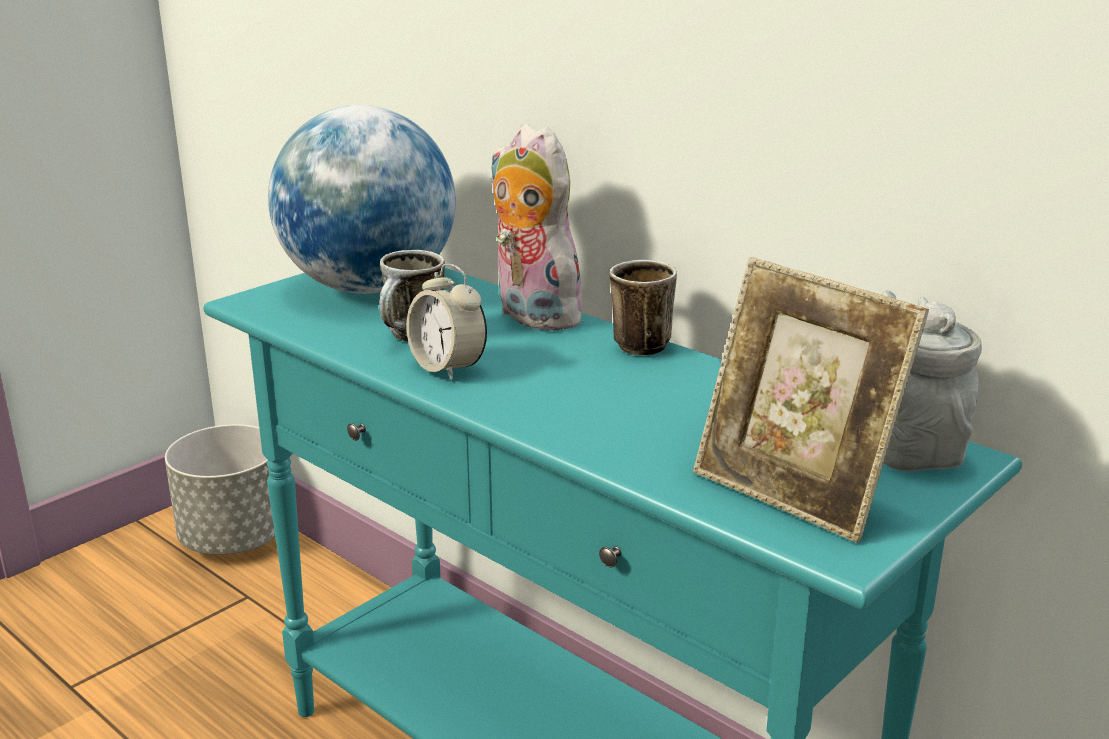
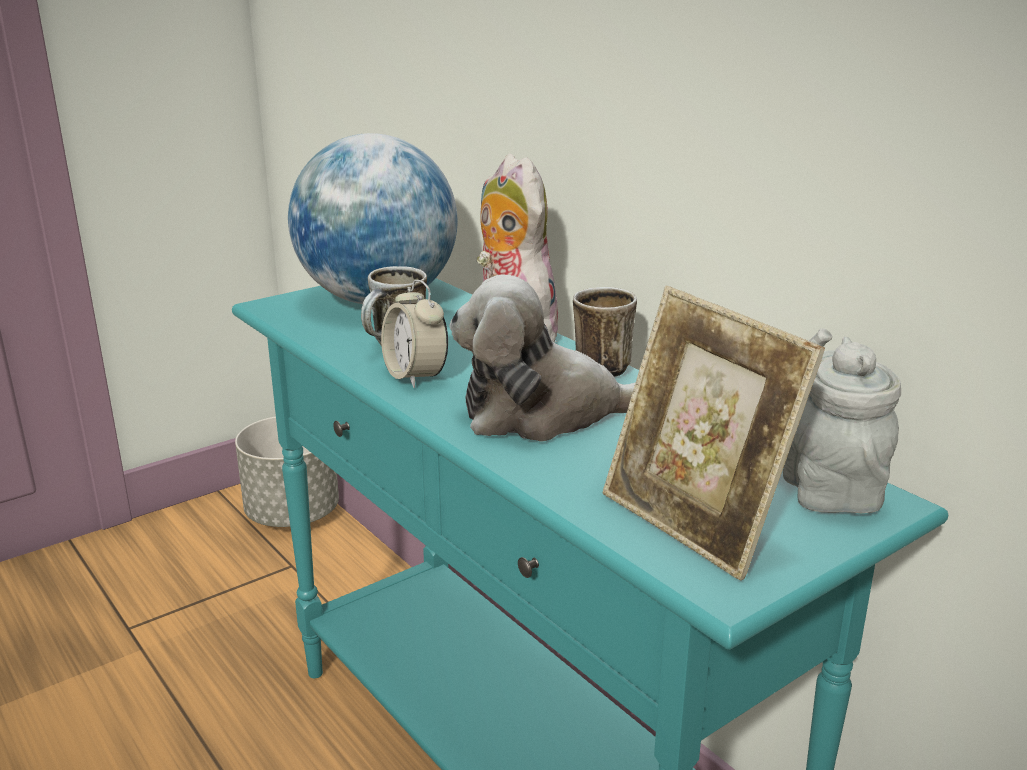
camera: 10 degrees right, 0 degrees up
(601, 396) = (545, 413): none -> plush toy

